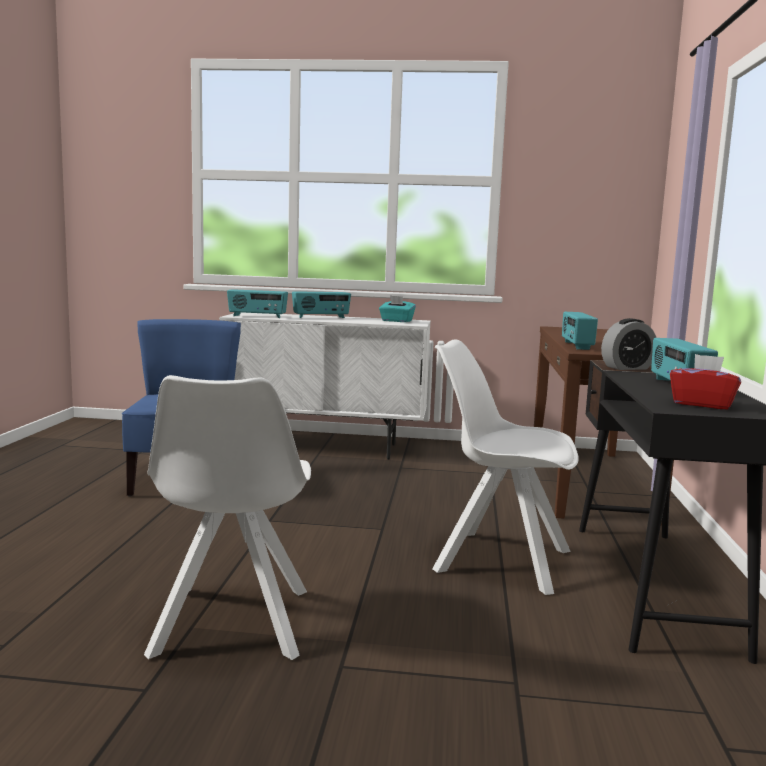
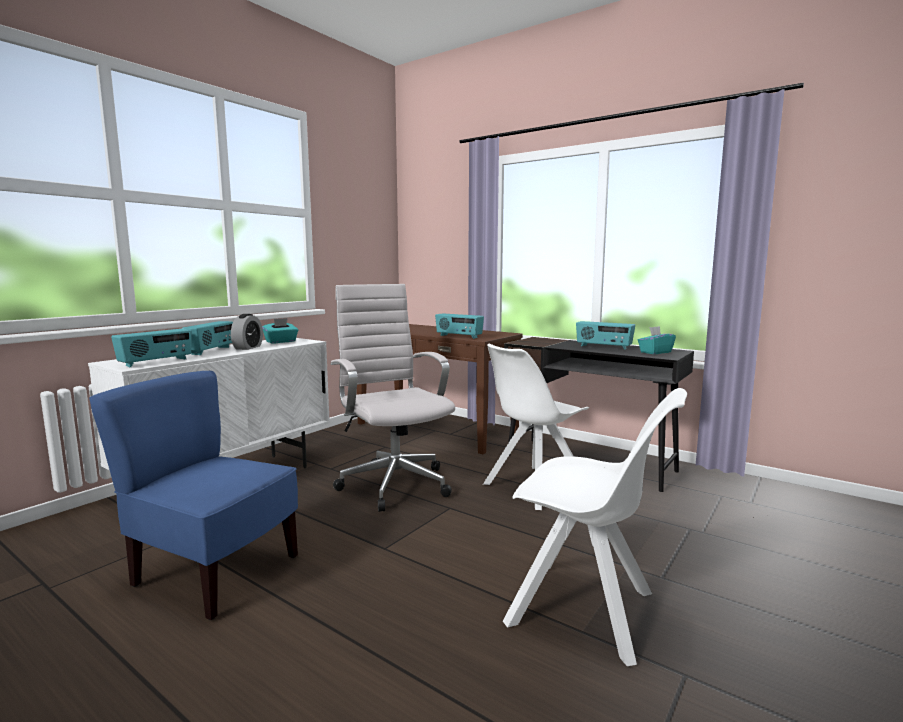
camera: 60 degrees left, 0 degrees up
(405, 495) = (393, 483): none -> white office chair
(627, 368) = (540, 343): alarm clock -> alarm clock (248, 347)
(702, 404) = (655, 352): red tissue box -> turquoise tissue box

